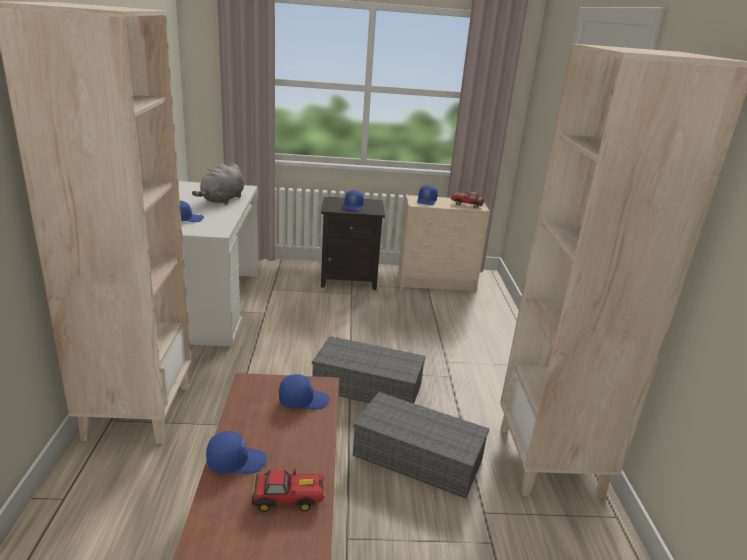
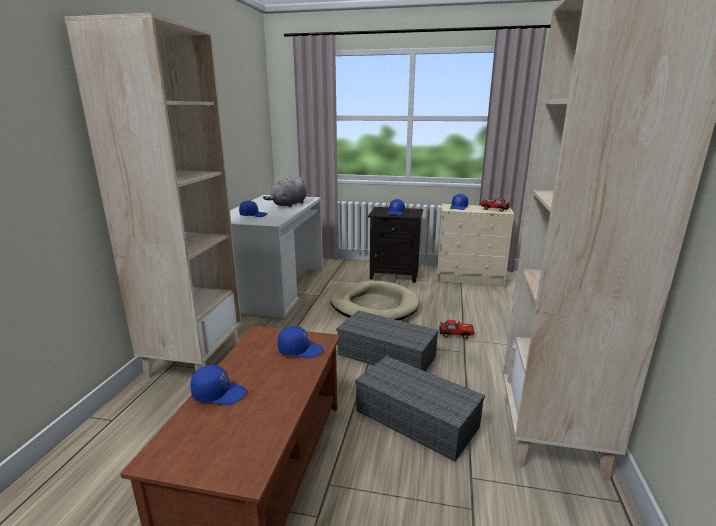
camera: 15 degrees right, 5 degrees down
(289, 498) = (249, 430): toy car -> toy car (456, 334)
(337, 324) = (374, 306): none -> beige dog bed

